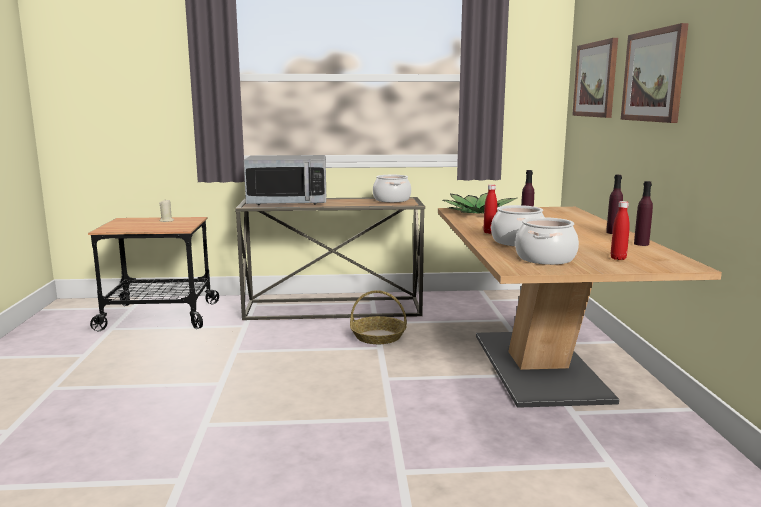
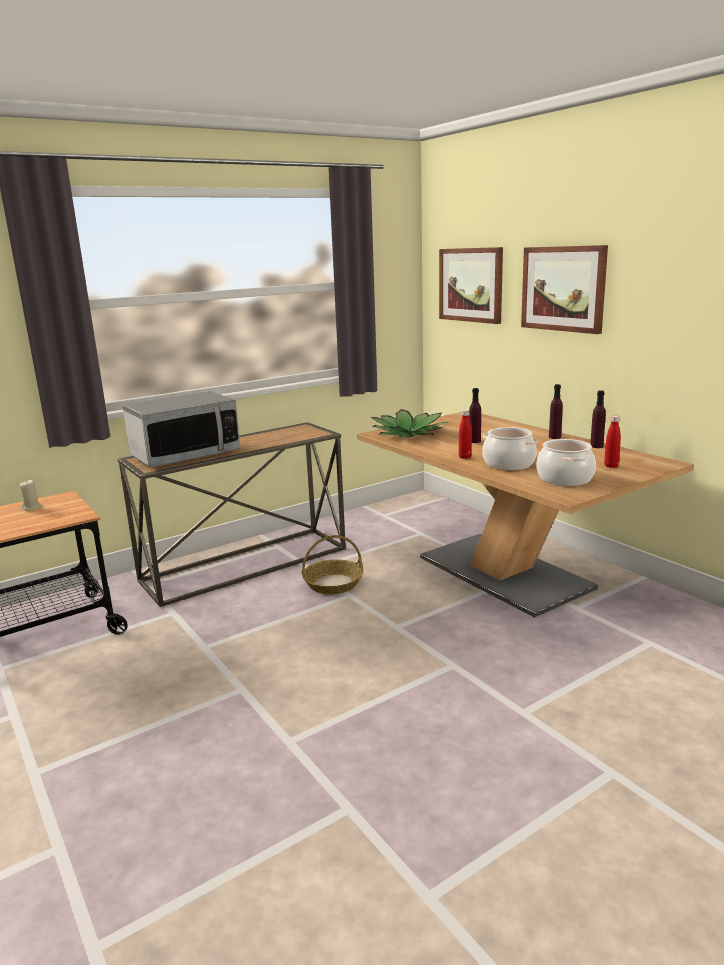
camera: 30 degrees left, 5 degrees up
(392, 200) = (292, 431): cooking pot -> none

